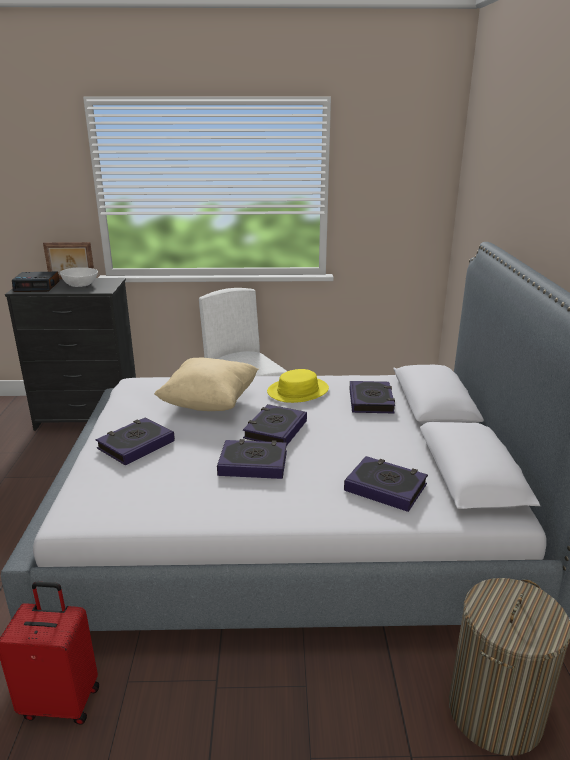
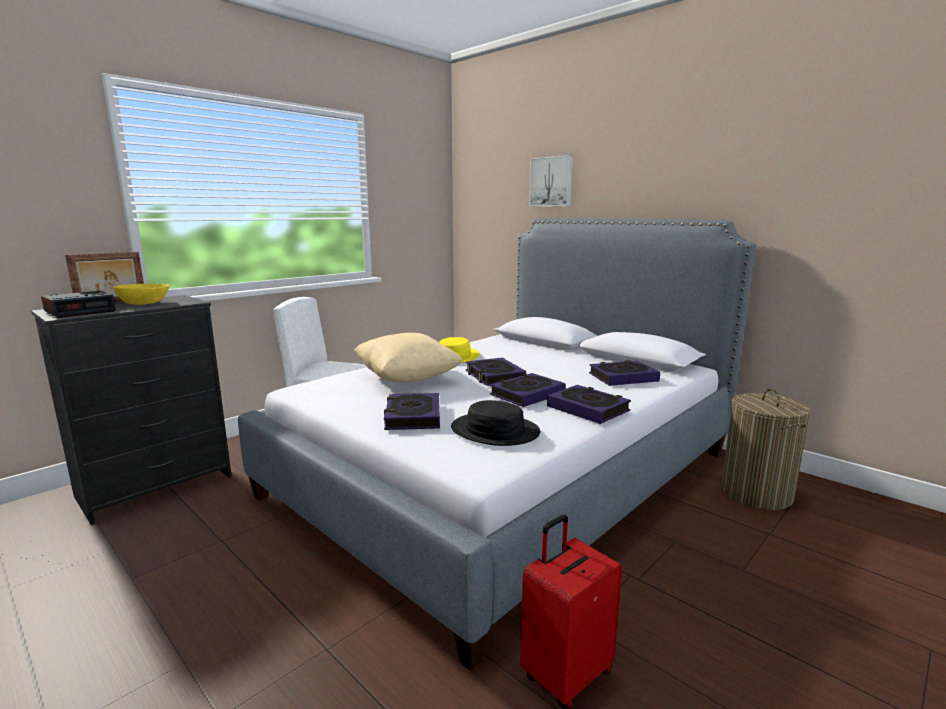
camera: 45 degrees left, 10 degrees down
(81, 285) = (144, 303): white bowl -> yellow bowl
(149, 488) = (494, 431): none -> black hat
(371, 401) = (512, 349): book -> book (588, 409)
(514, 194) = (551, 182): none -> picture

